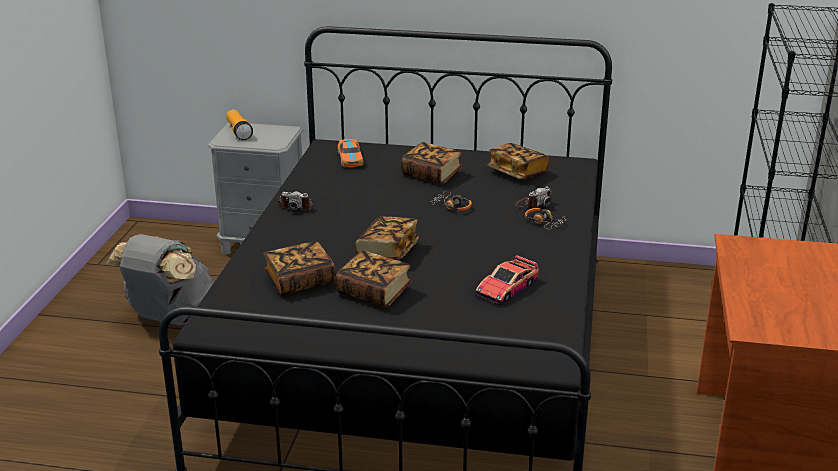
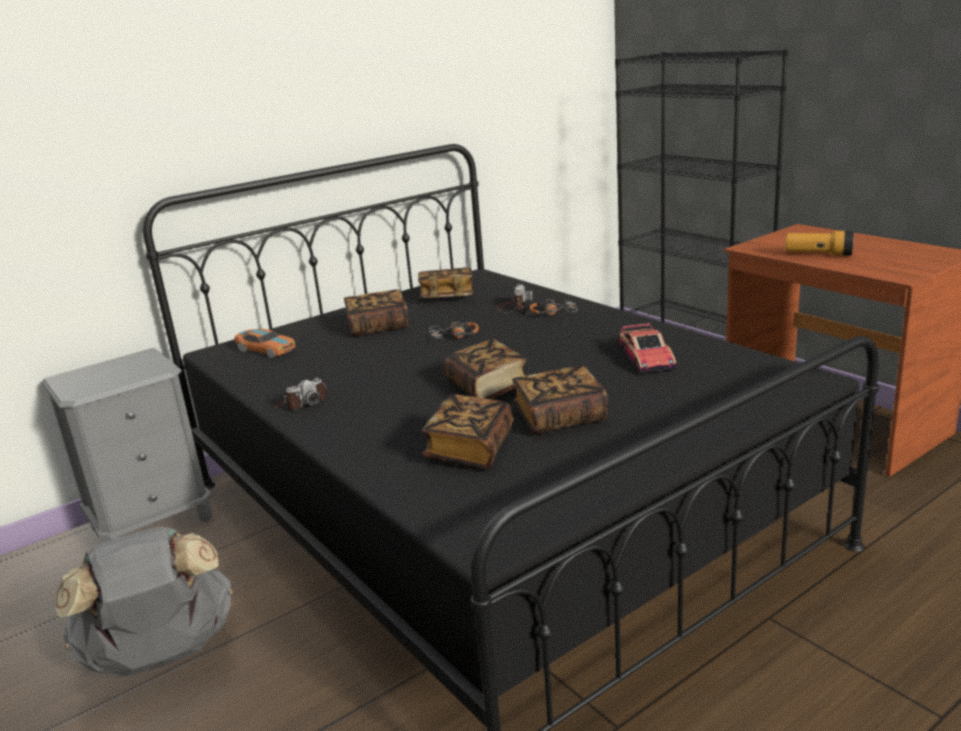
camera: 45 degrees left, 5 degrees down
(239, 132) = (82, 379): flashlight -> flashlight (818, 254)

